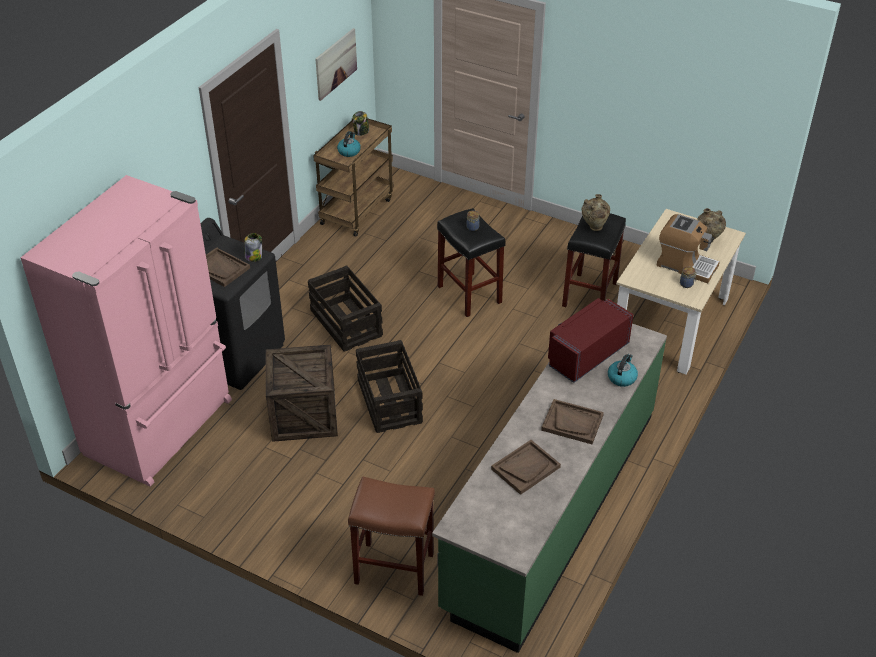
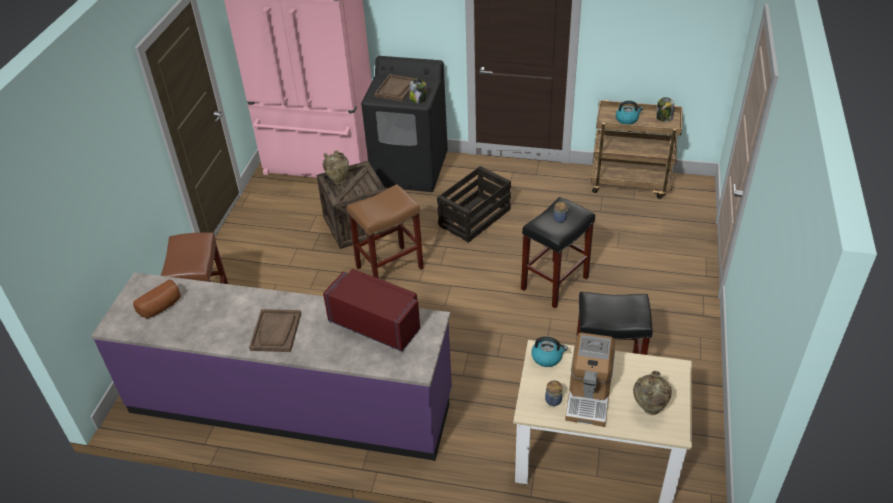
camera: 75 degrees right, 0 degrees up
(336, 63) = (668, 40): picture -> none
(389, 401) = (390, 267): crate -> brown stool
(503, 509) = (162, 307): none -> bread
(525, 468) = (212, 311): brown tray -> none
(551, 508) = (291, 402): green counter -> purple counter
(594, 228) = (613, 305): beige vase -> beige vase (338, 180)
(622, 377) = (350, 357): kettle -> kettle (547, 357)

